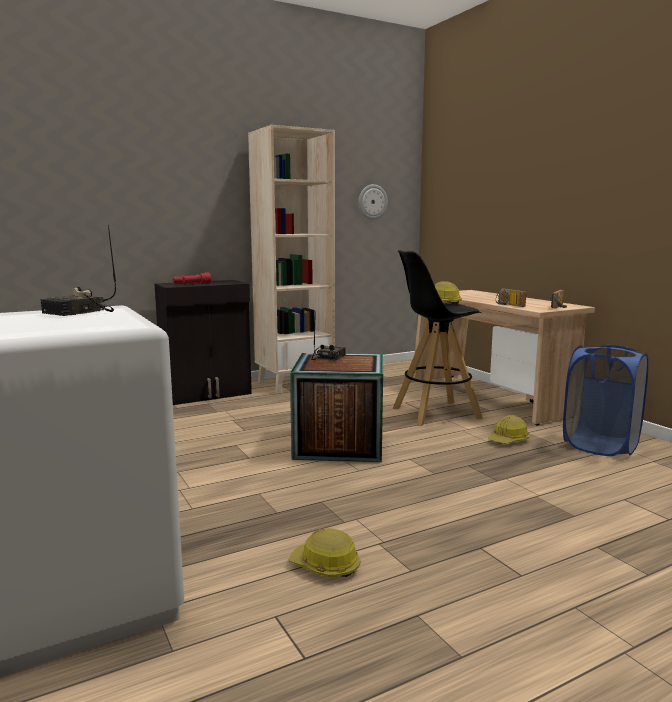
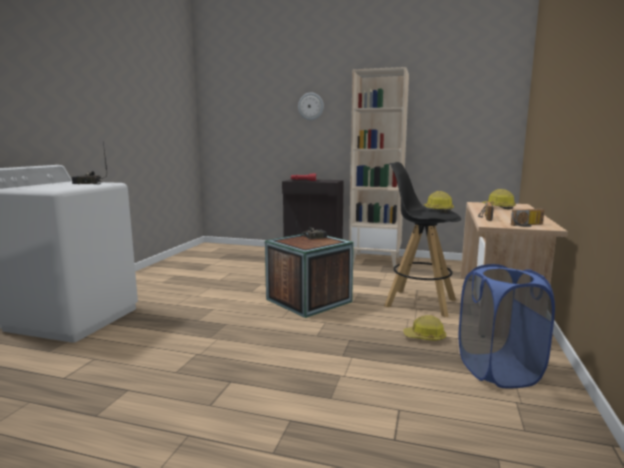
camera: 45 degrees right, 0 degrees up
(325, 566) = (154, 351): hard hat -> hard hat (498, 207)
(372, 202) = (470, 122): wall clock -> wall clock (311, 106)

